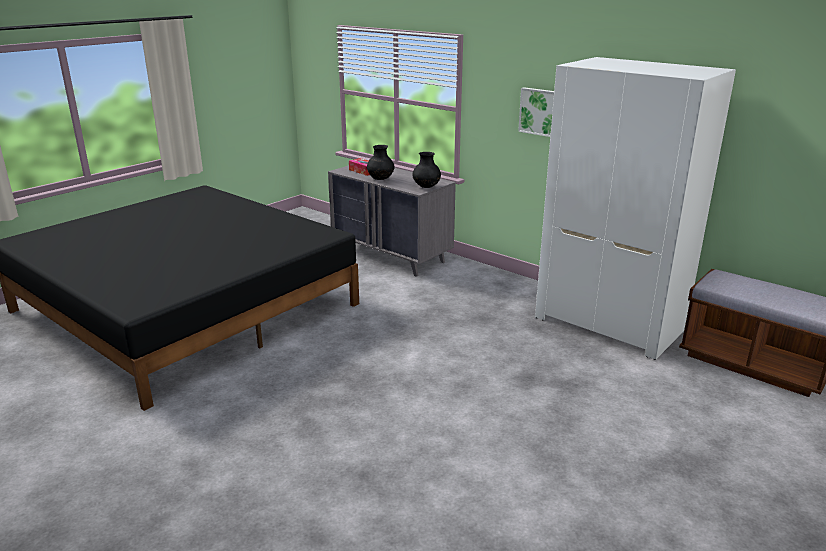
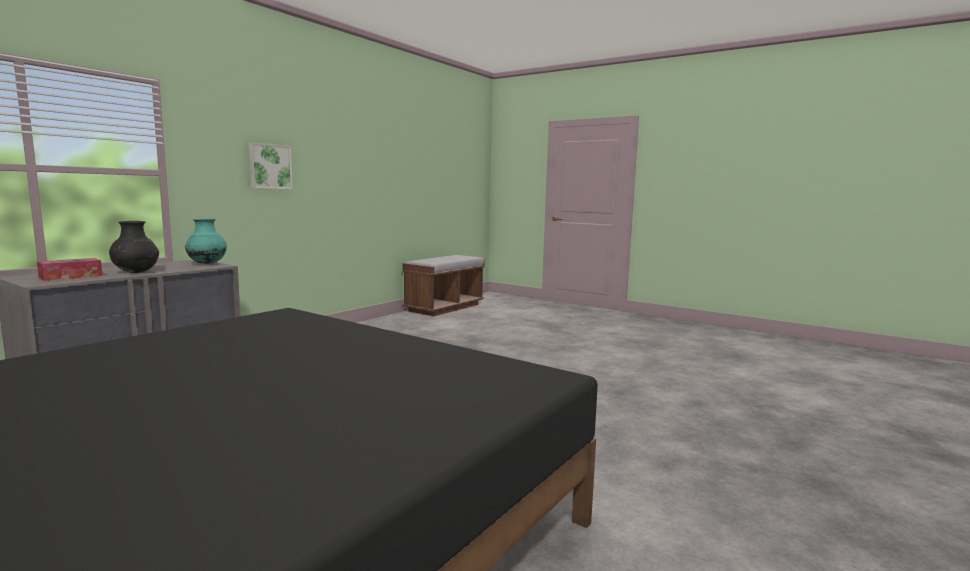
camera: 95 degrees left, 15 degrees down
(426, 187) = (207, 263): black vase -> turquoise vase
(610, 323) = (384, 326): white wardrobe -> none

